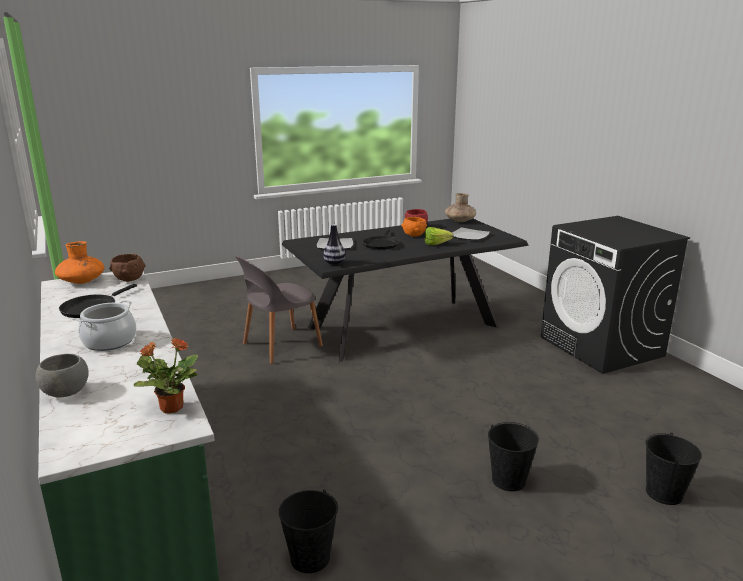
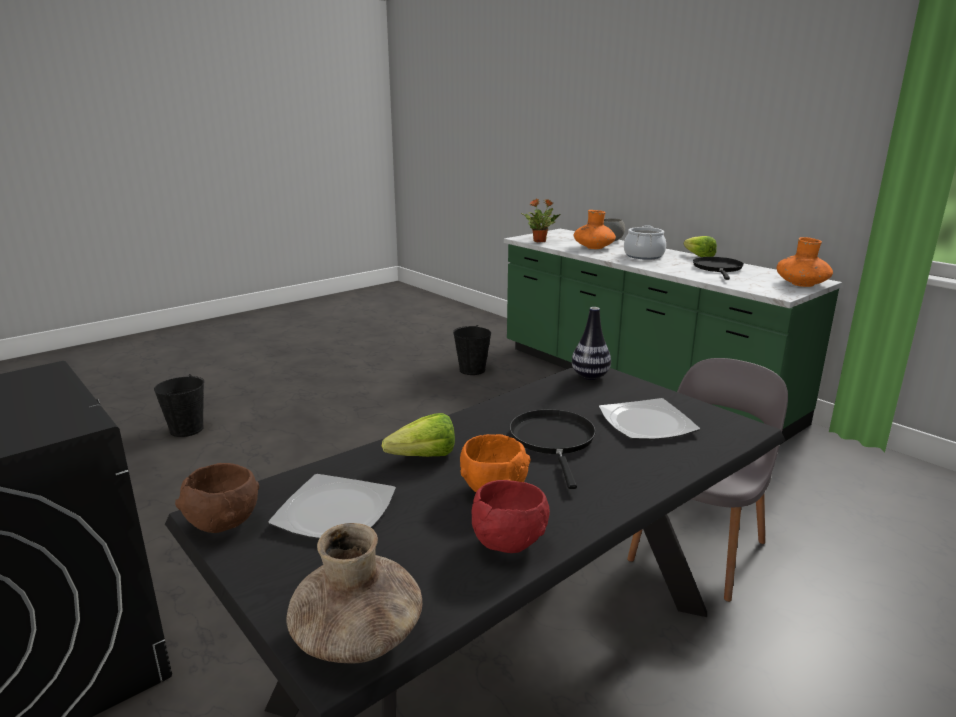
camera: 165 degrees right, 0 degrees up
(54, 332) = (697, 256): none -> lettuce
(128, 372) = (593, 247): none -> orange vase
(129, 279) = (760, 289): brown bowl -> brown bowl (224, 524)
(508, 480) = (328, 421): black bucket -> none

